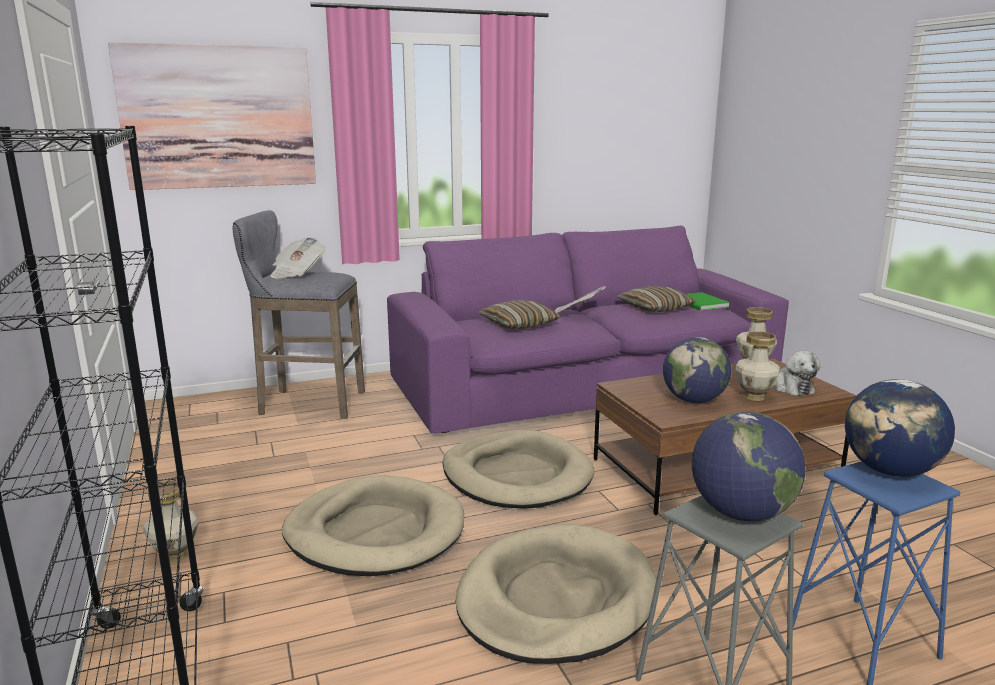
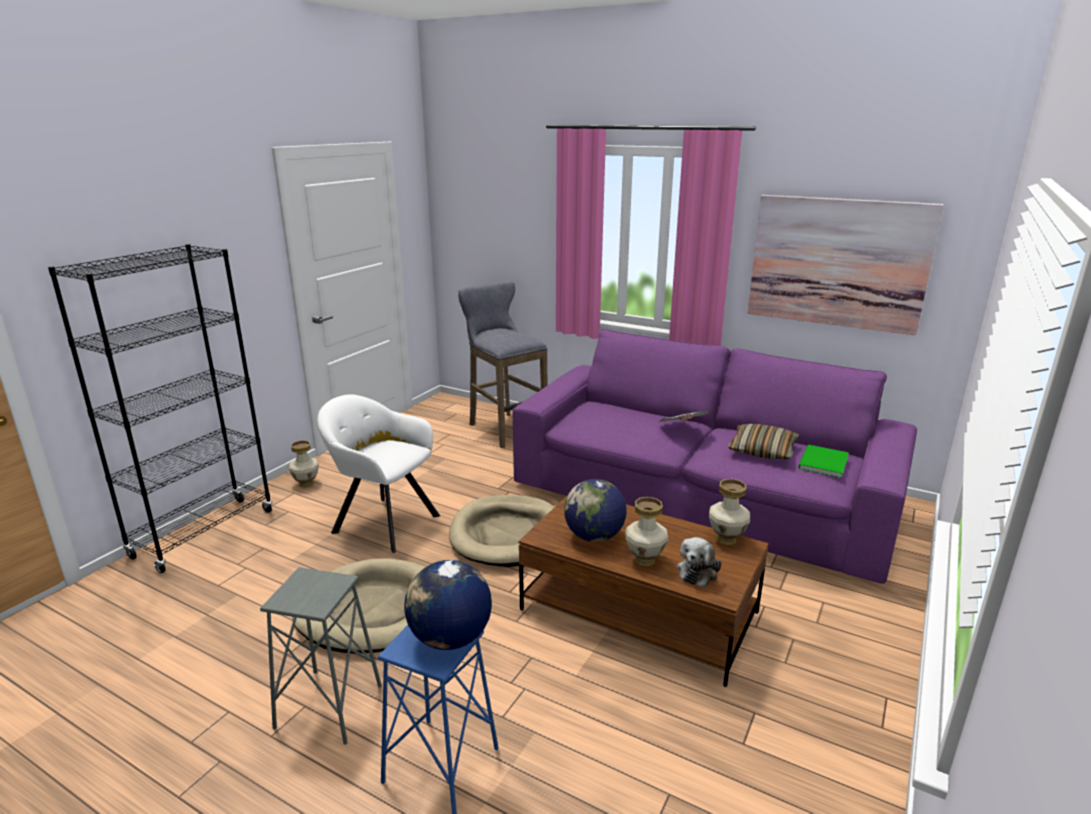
camera: 50 degrees right, 5 degrees up
(219, 117) = (492, 209): picture -> picture (837, 263)
(297, 273) = (505, 332): newspaper -> none
(375, 532) = (383, 522): beige dog bed -> white armchair
(518, 324) = (616, 421): pillow -> none
(741, 513) = (317, 592): globe -> none

